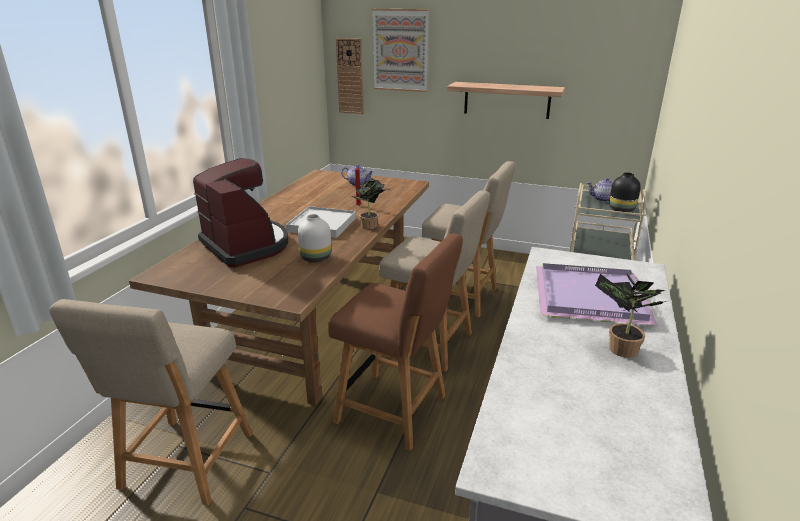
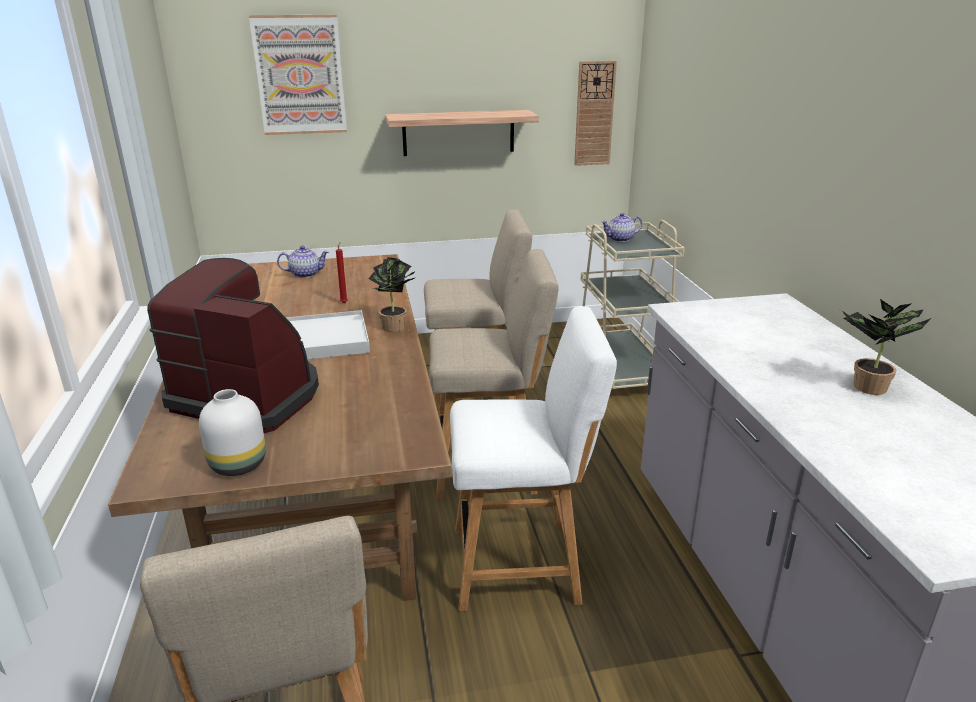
camera: 30 degrees left, 0 degrees up
(316, 258) = (377, 387): white vase -> white vase (239, 465)
(350, 76) = (221, 119): wall clock -> wall clock (594, 114)
(396, 411) = (523, 564): brown chair -> white chair
(588, 298) = (773, 345): purple tray -> none
(620, 210) = (650, 247): black vase -> none

